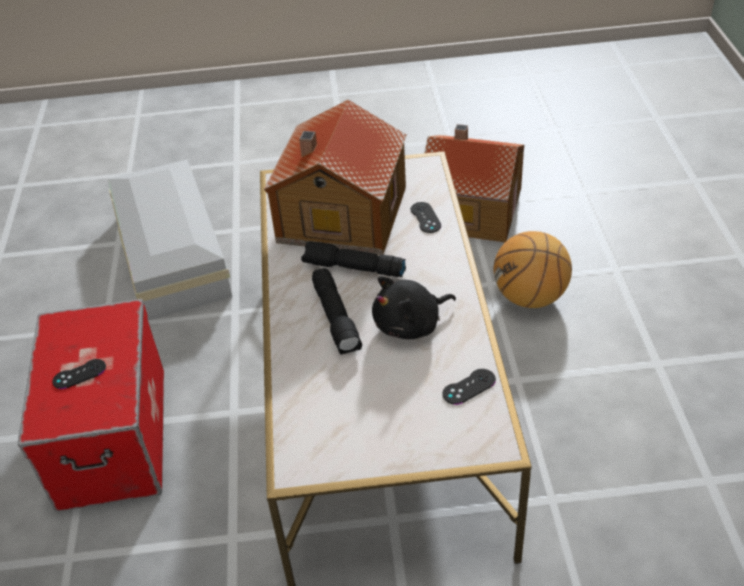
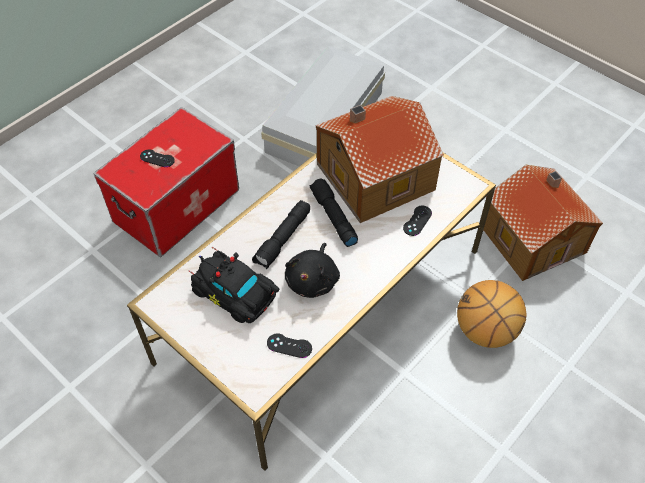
camera: 45 degrees right, 10 degrees up
(361, 394) = (235, 295): none -> black toy car
(411, 325) = (313, 280): black plush toy -> black plush toy turned 90 degrees counterclockwise

